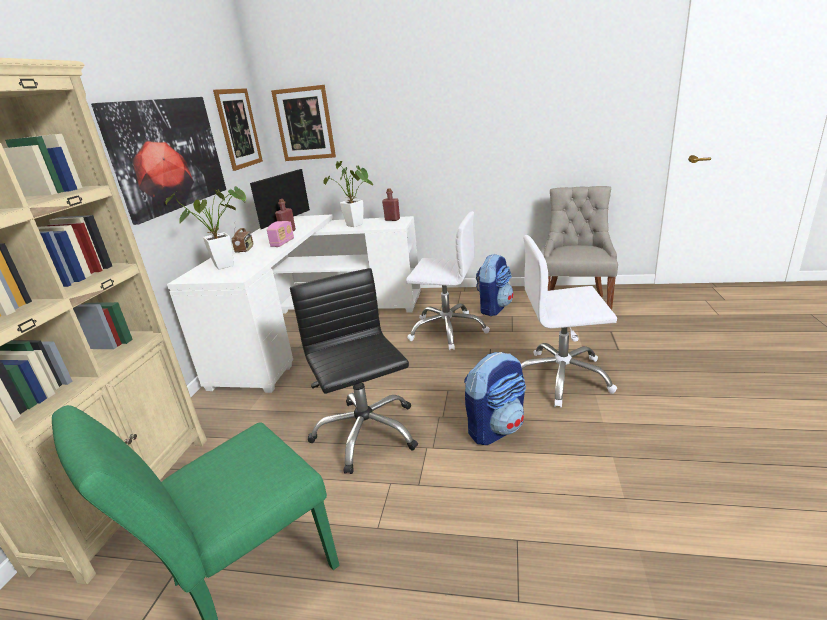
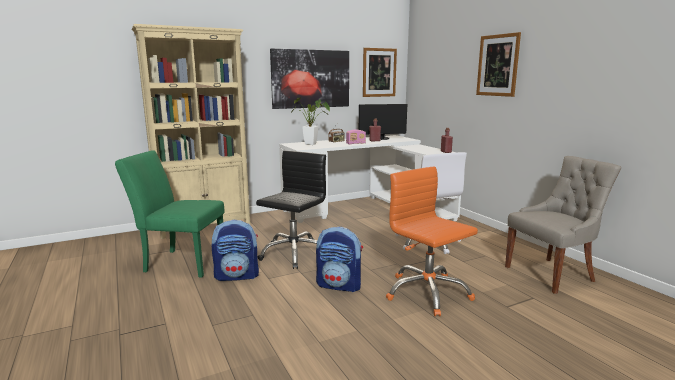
camera: 50 degrees right, 10 degrees down
(304, 124) = (425, 75): picture -> picture (498, 65)
(357, 226) = (419, 149): potted plant -> none
(494, 308) = (485, 246): backpack -> backpack (237, 276)
(561, 378) = (427, 293): white office chair -> orange office chair

